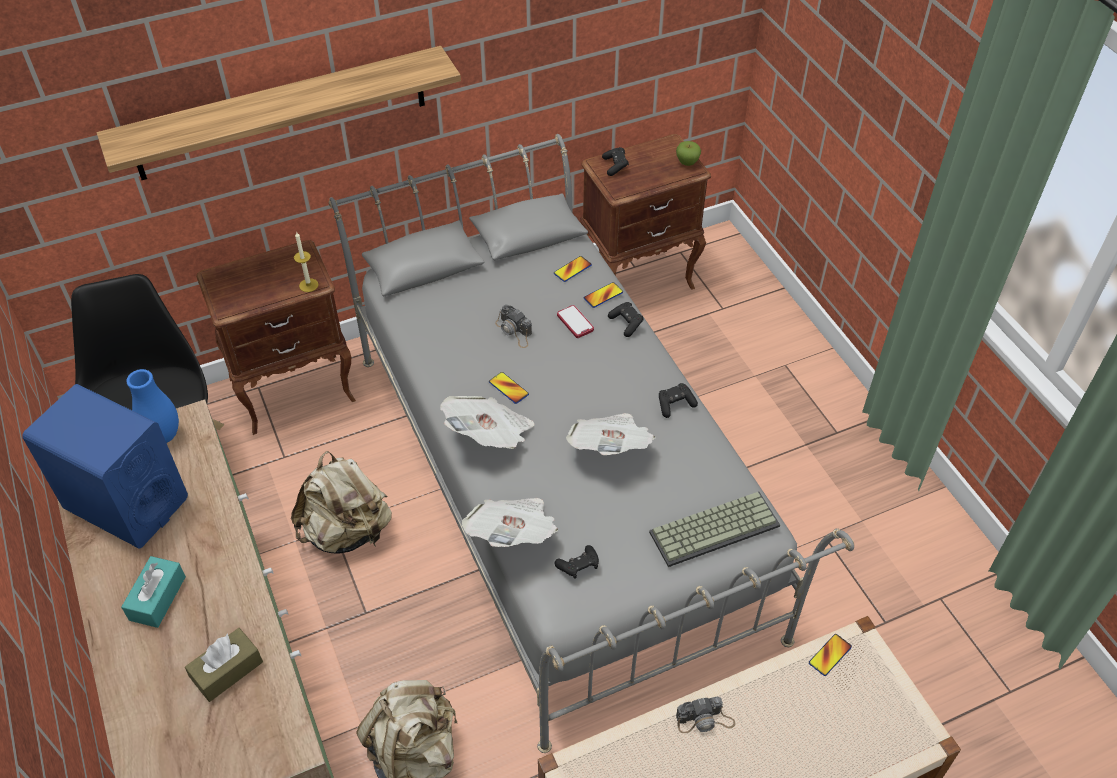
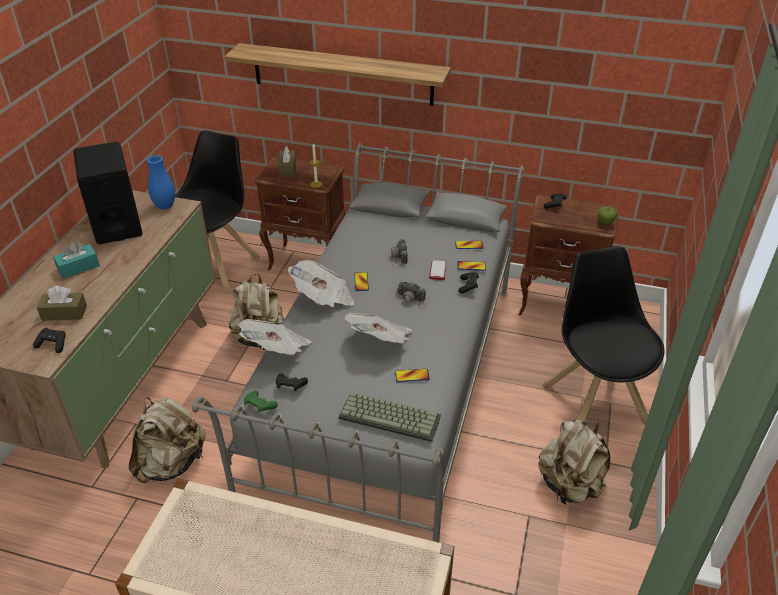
camera: 40 degrees right, 10 degrees down
(126, 503) = (116, 224): blue speaker -> black speaker
(242, 283) = (287, 169): none -> brown tissue box
(572, 613) = (260, 406): none -> green game controller
(675, 404) = (446, 341): black game controller -> black game controller (53, 344)
(705, 720) = (285, 526): camera -> camera (412, 300)
(769, 373) = (593, 401): none -> black chair
(829, 479) = (570, 485): none -> beige backpack
(830, 655) = (401, 549): phone -> phone (412, 376)

